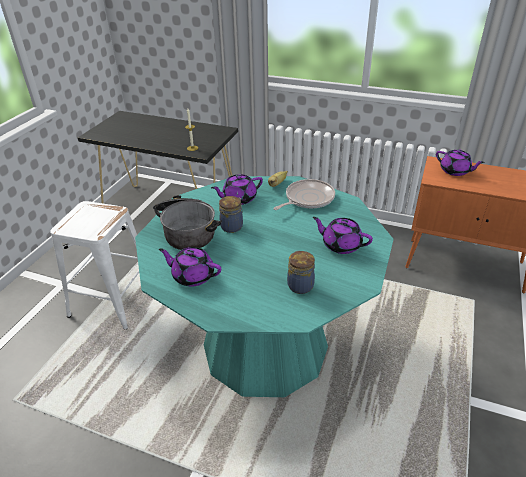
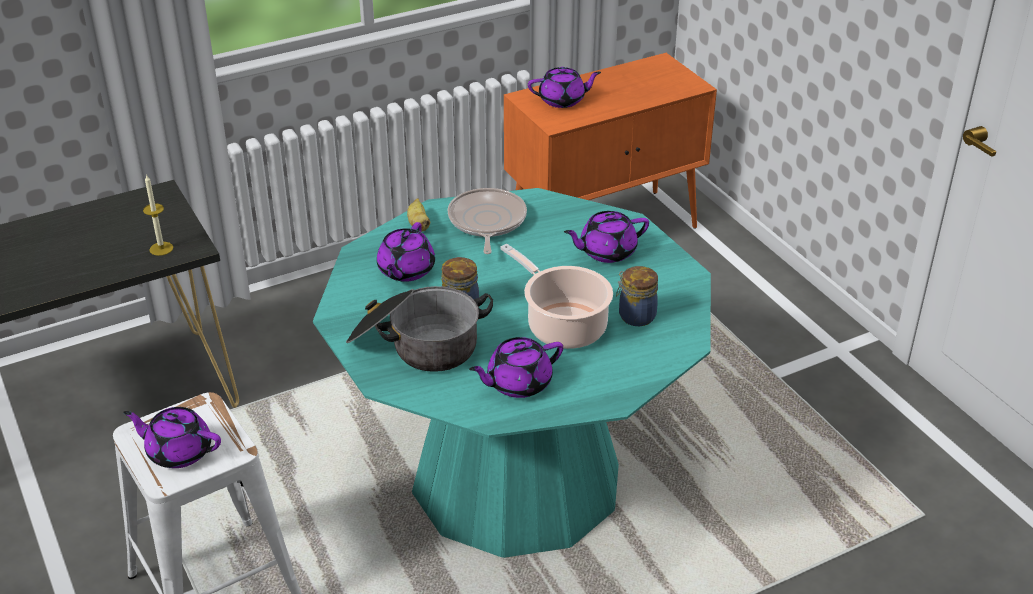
camera: 50 degrees left, 0 degrees up
(82, 221) = (178, 451): none -> purple teapot
(258, 265) = (563, 325): none -> cooking pot

